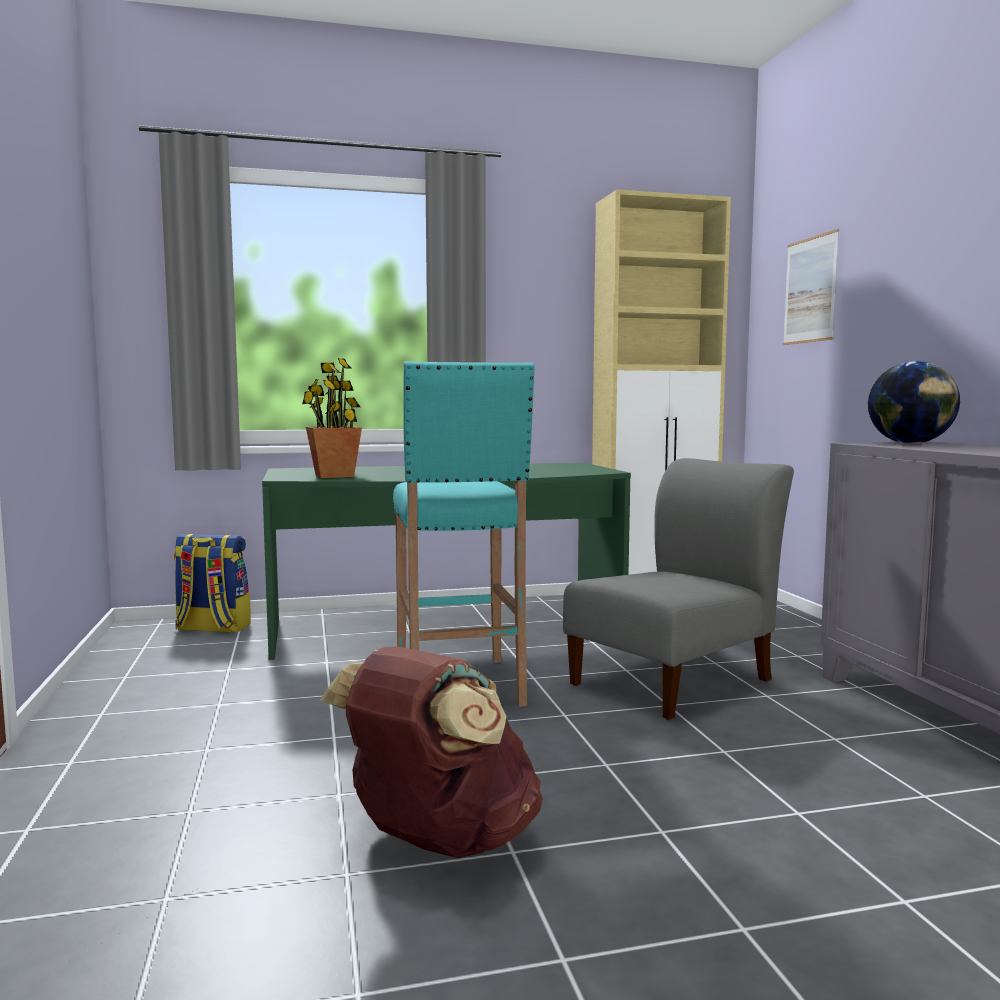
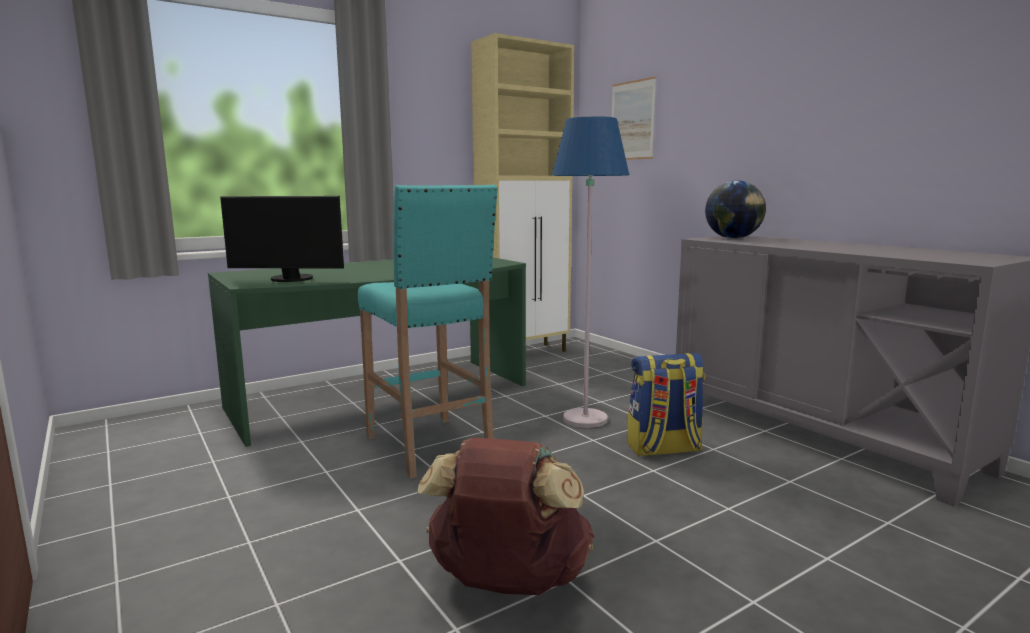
camera: 20 degrees left, 5 degrees up
(212, 628) = (166, 423): backpack -> backpack (663, 449)
(334, 476) = (290, 279): potted plant -> monitor
(677, 680) = (585, 419): grey chair -> blue floor lamp

